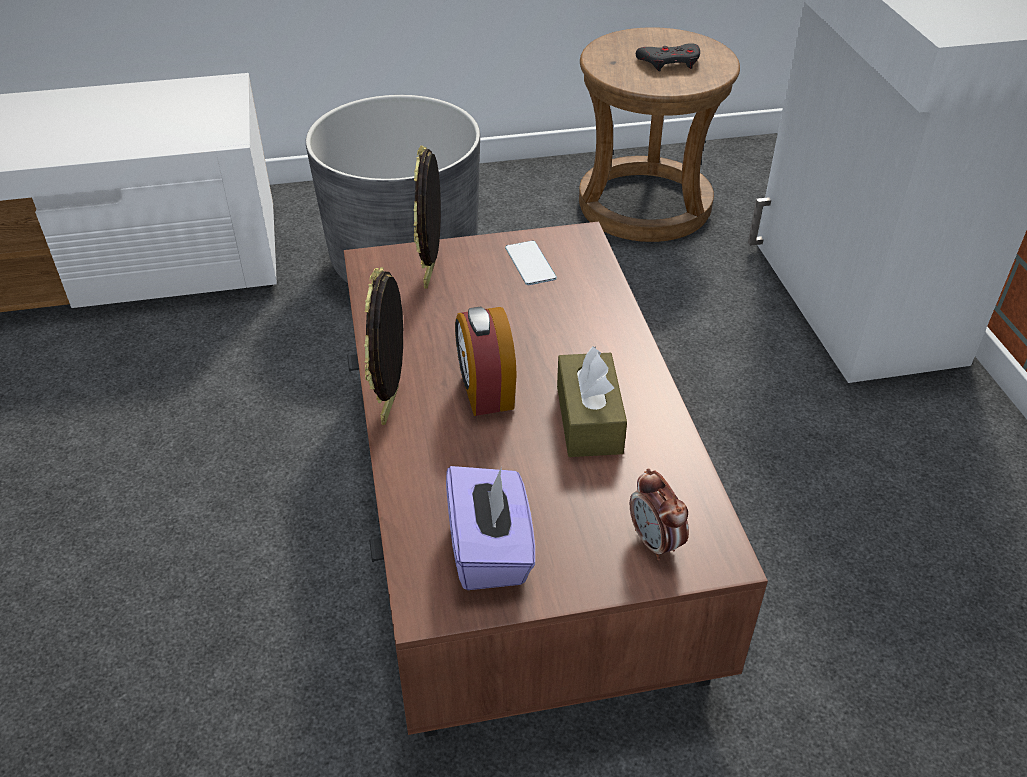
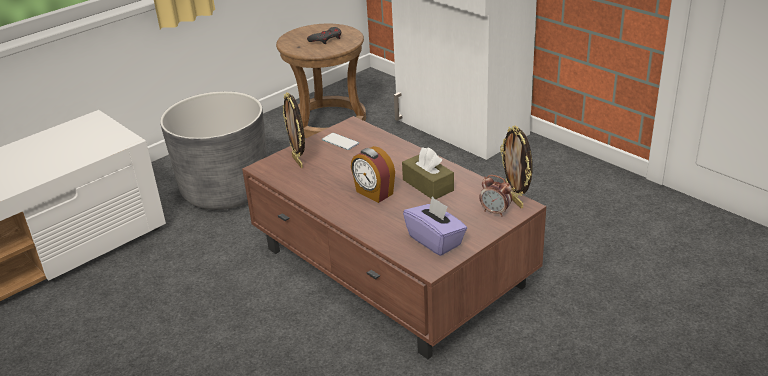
camera: 30 degrees left, 10 degrees down
(392, 405) = (338, 213): picture frame -> picture frame (515, 200)

